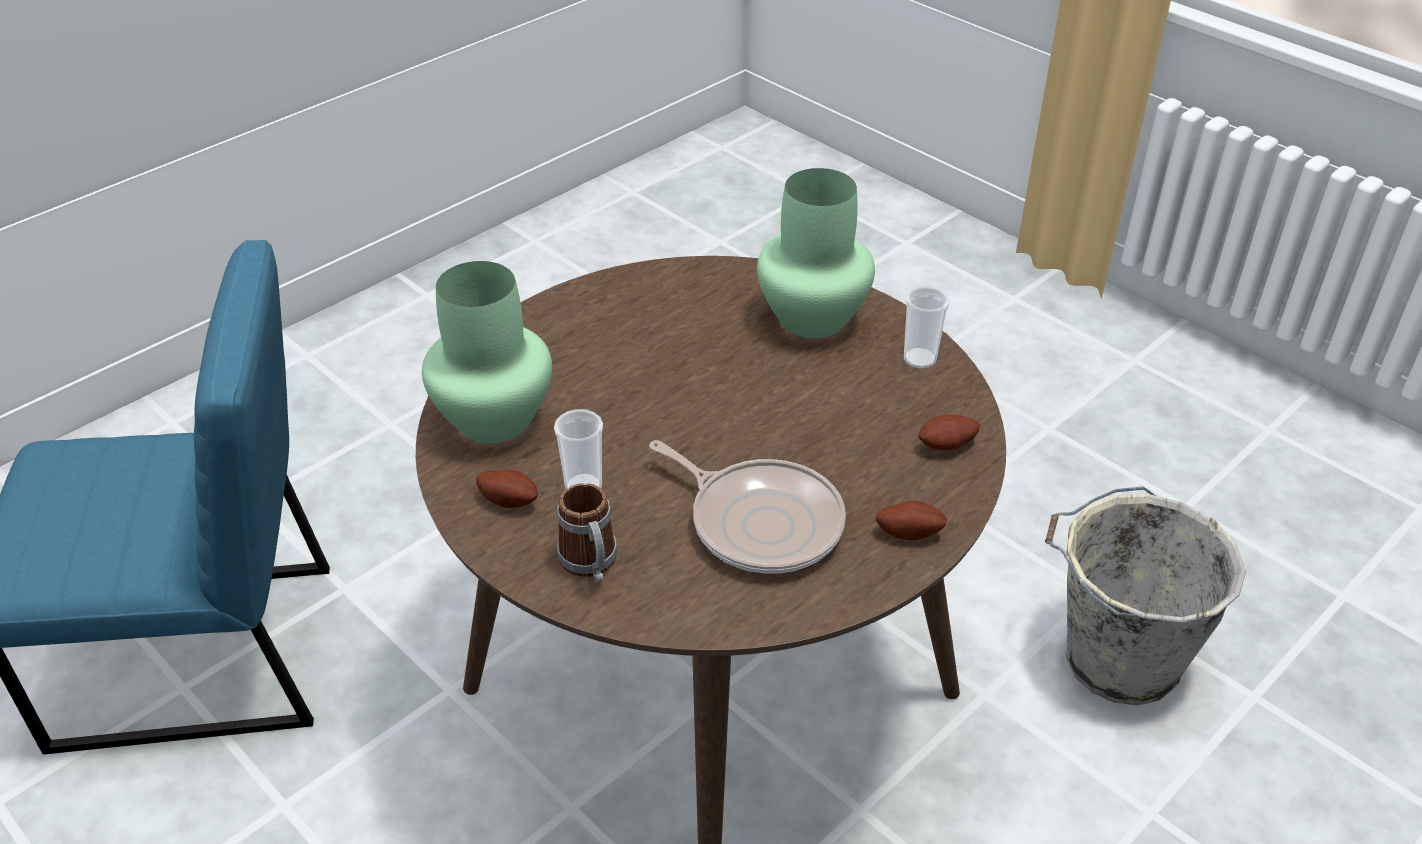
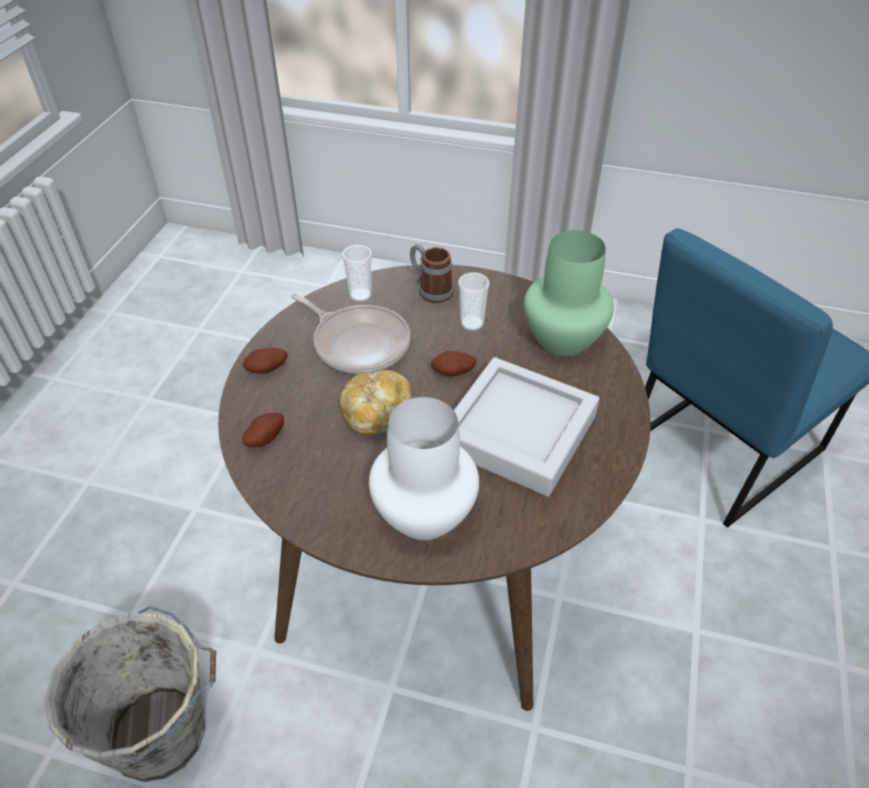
camera: 150 degrees right, 5 degrees up
(509, 500) = (503, 302): potato -> potato (453, 373)
(655, 347) = (518, 432): none -> grey tray
(760, 521) = (358, 343): frying pan -> frying pan turned 150 degrees counterclockwise
(797, 423) = (377, 413): none -> bread
(814, 318) = (422, 515): green vase -> white vase
(919, 359) = (316, 509): cup -> cup (360, 295)

